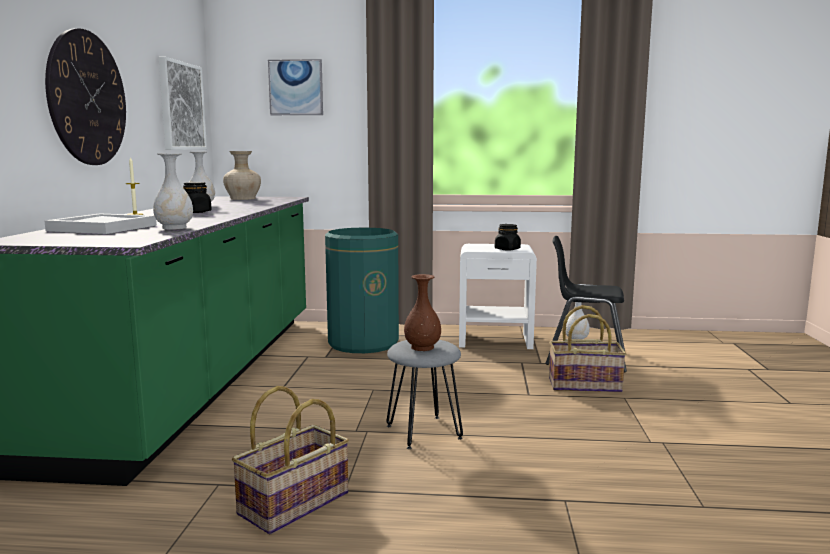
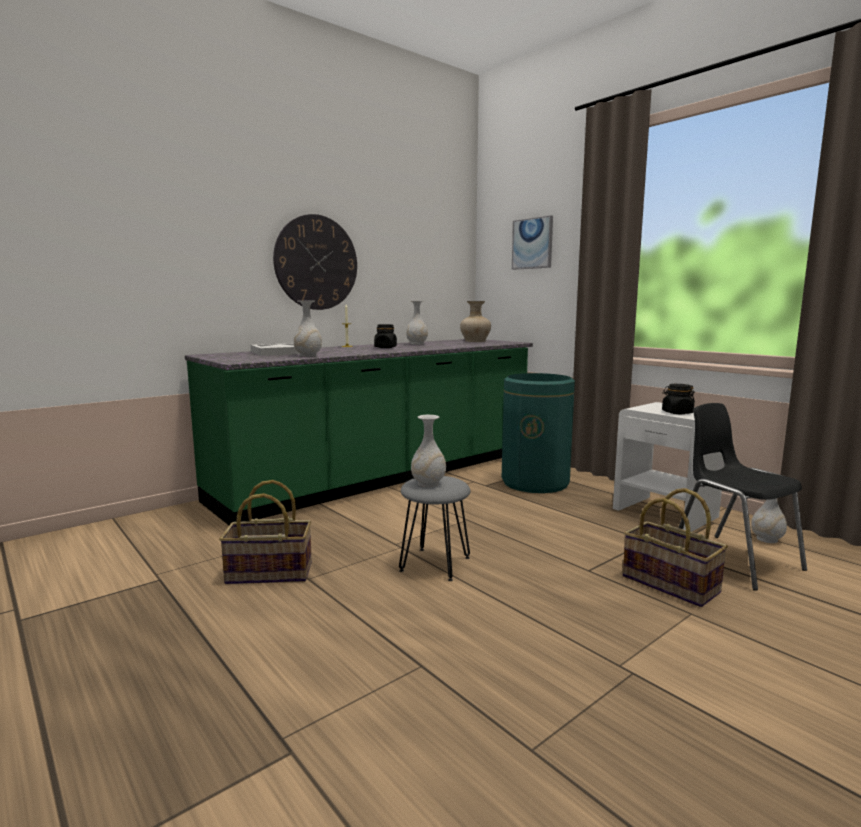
camera: 45 degrees right, 0 degrees up
(181, 106) = (432, 265): picture -> none
(423, 347) = (428, 483): brown vase -> white vase

